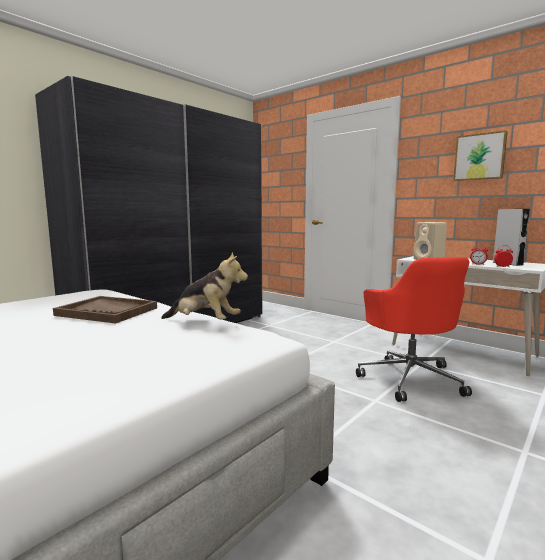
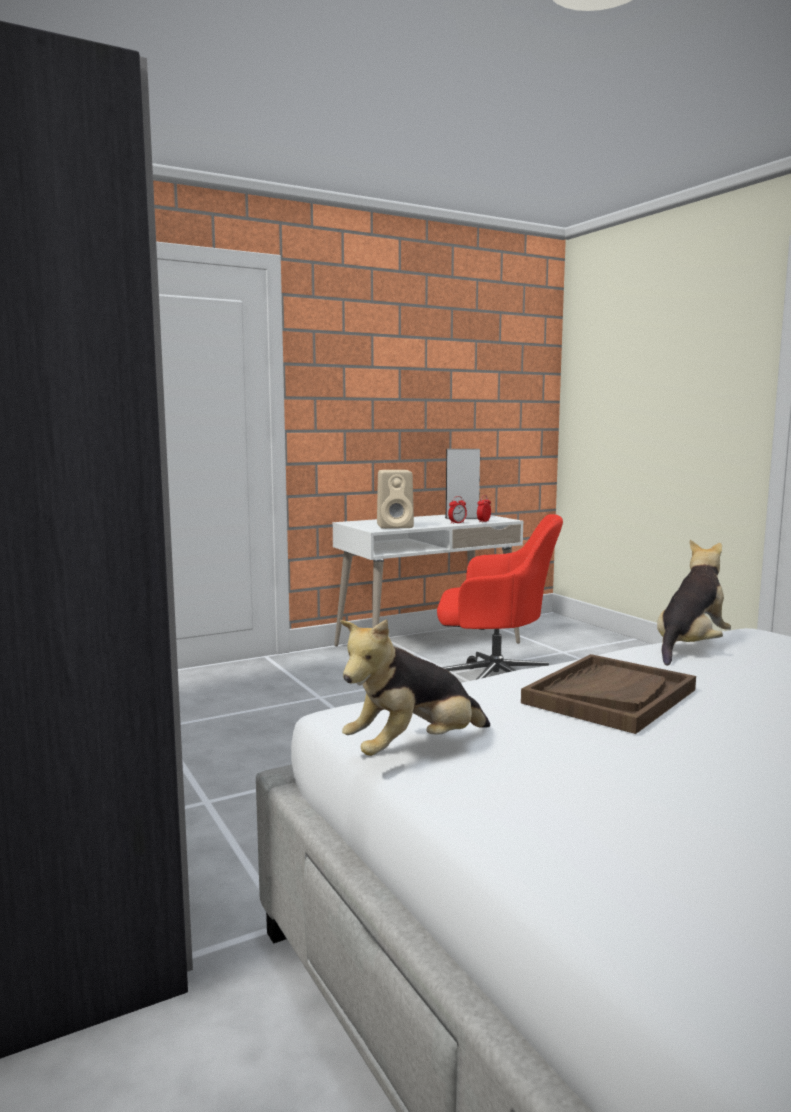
camera: 70 degrees left, 0 degrees up
(54, 296) = (414, 750): none -> plush toy
(480, 157) = (397, 375): picture -> none

